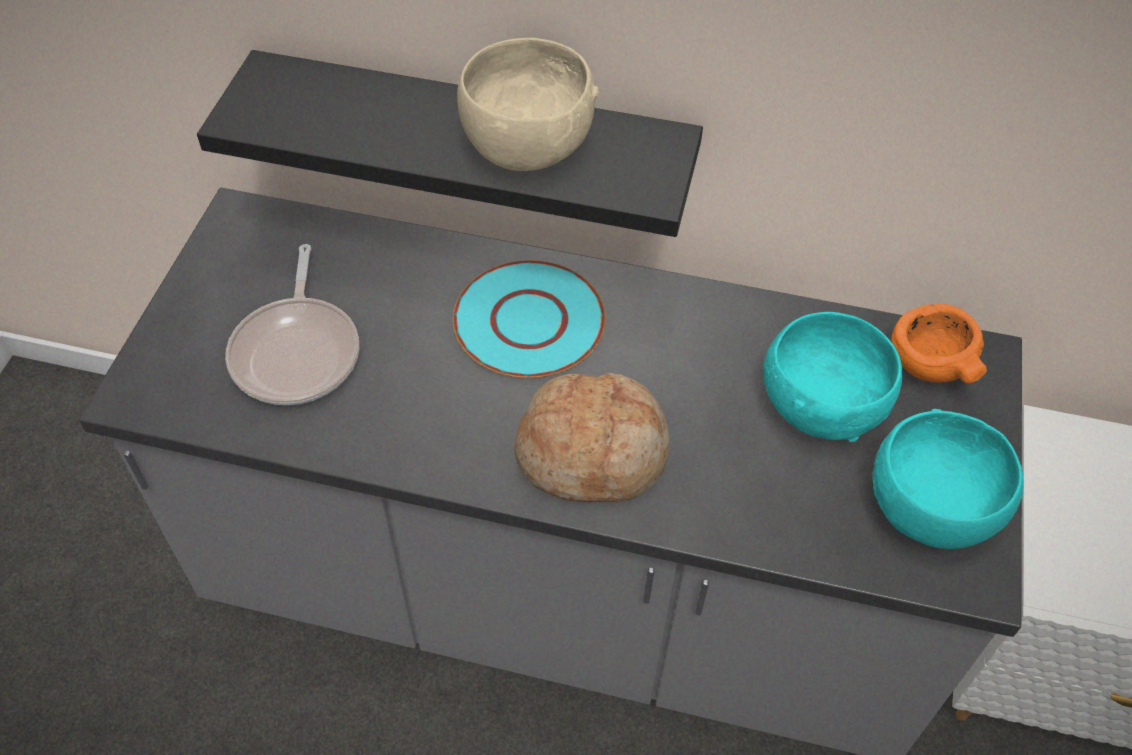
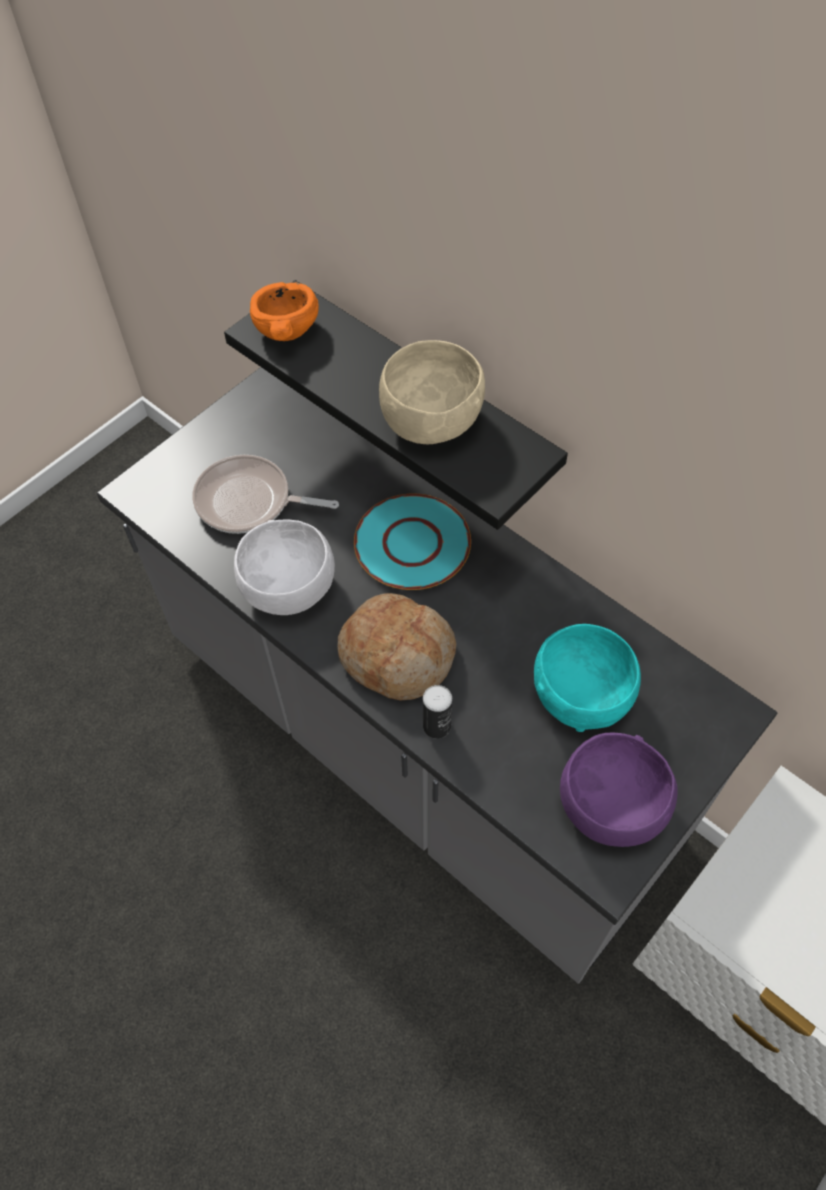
camera: 30 degrees right, 5 degrees up
(297, 351) = (249, 502): frying pan -> frying pan turned 75 degrees clockwise
(412, 430) = (289, 588): none -> white bowl
(689, 509) = (437, 726): none -> can
(928, 363) = (685, 699): orange bowl -> orange bowl (285, 329)
(933, 508) = (611, 806): turquoise bowl -> purple bowl

